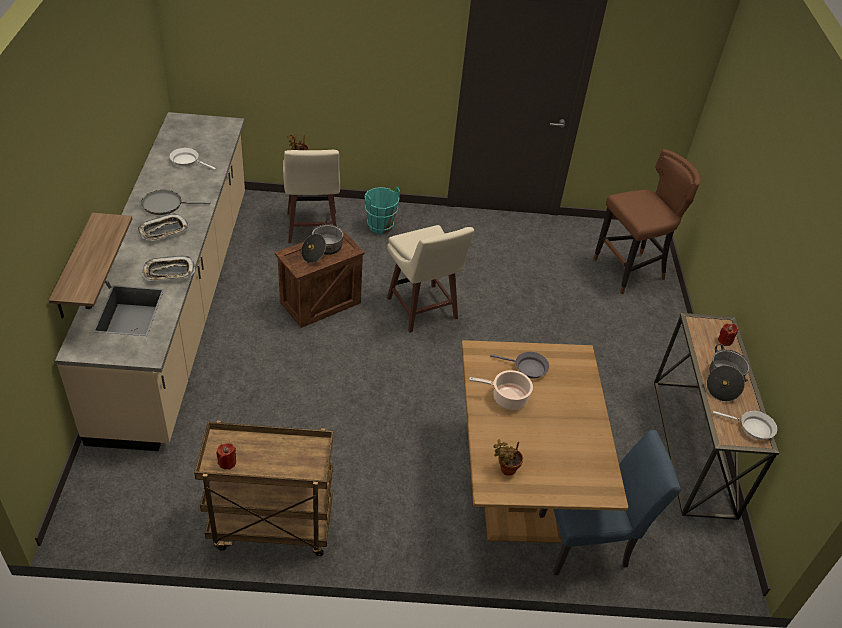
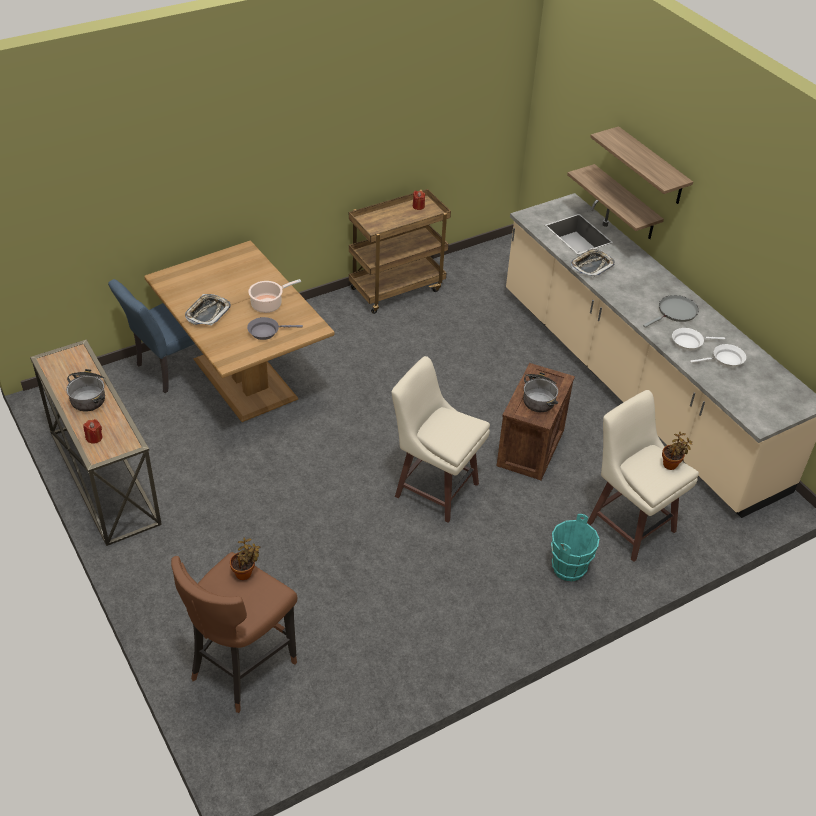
camera: 150 degrees right, 0 degrees up
(71, 195) = (651, 167): none -> shelf
(164, 231) = (642, 292): tray -> tray (208, 313)
(506, 469) = (241, 263): potted plant -> potted plant (245, 573)
(752, 428) = (55, 366): white frying pan -> white frying pan (689, 342)

